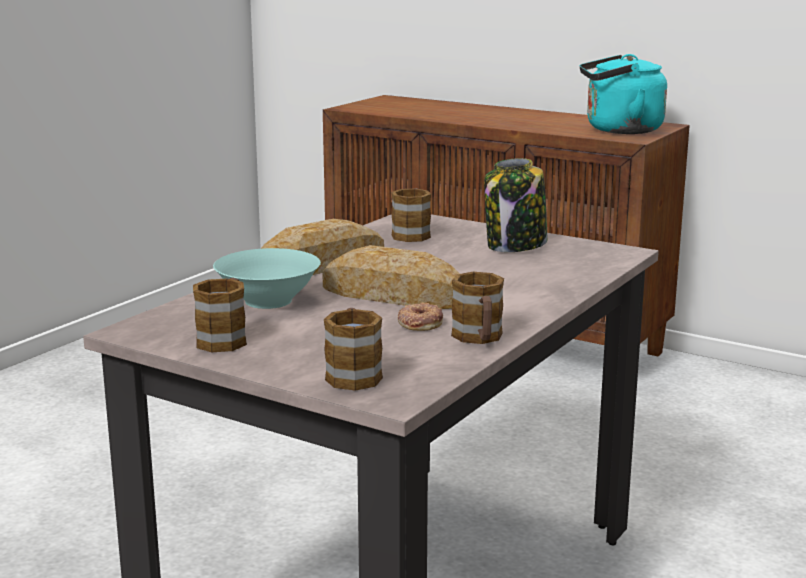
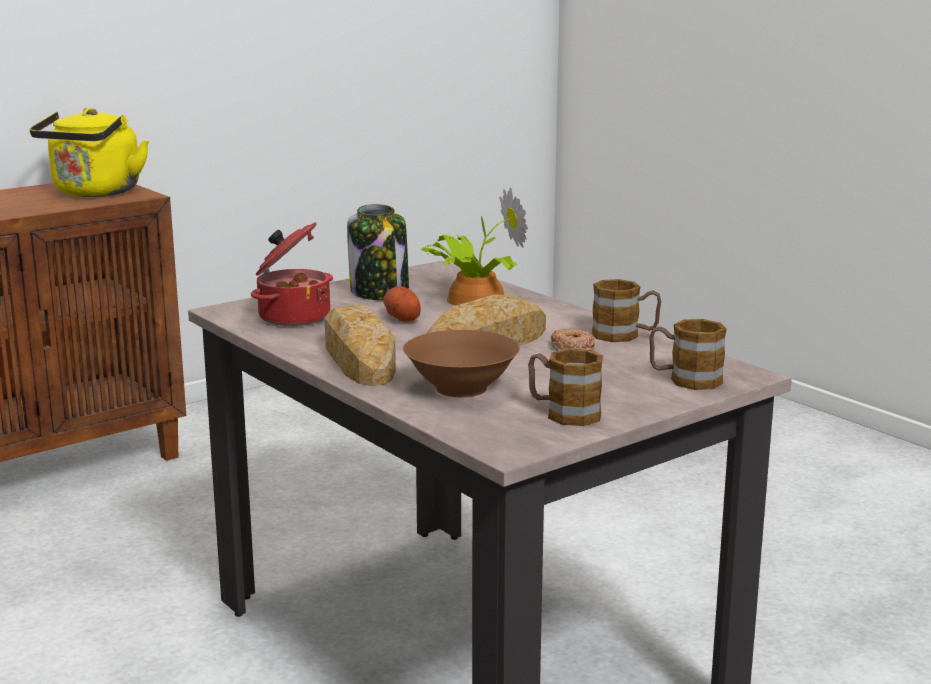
camera: 70 degrees left, 0 degrees up
(267, 301) = (460, 388): turquoise bowl -> brown bowl
(412, 234) = (292, 316): mug -> cooking pot
(445, 261) = (401, 318): none -> potato
(534, 274) = (472, 299): none -> potted plant
(619, 130) = (94, 193): turquoise kettle -> yellow kettle

